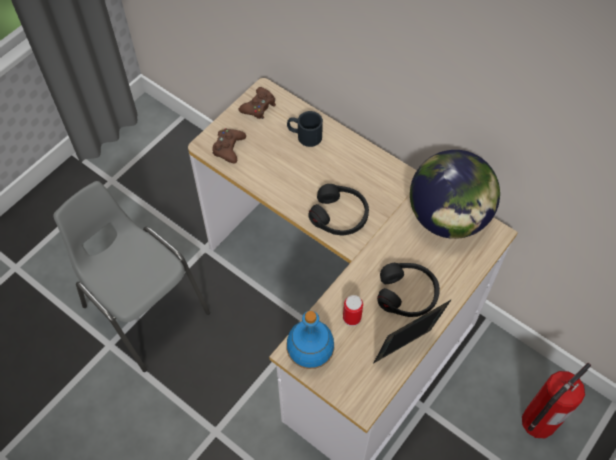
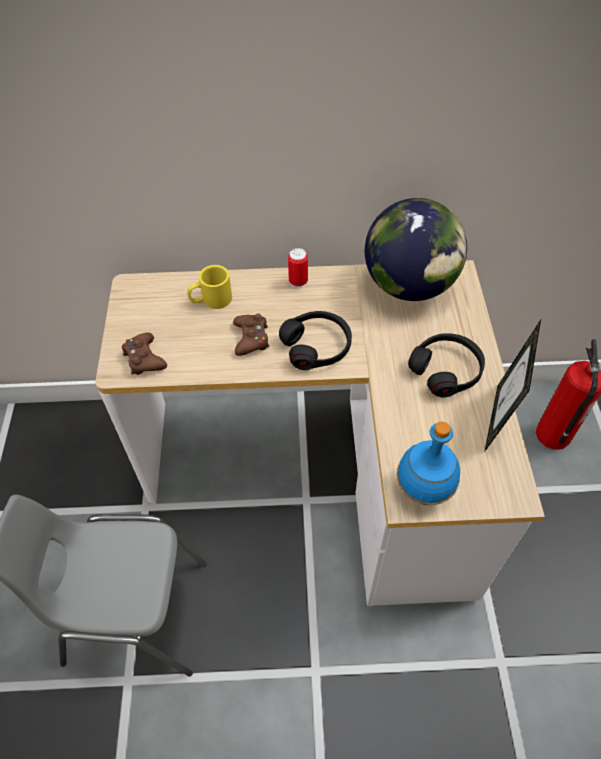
camera: 40 degrees left, 5 degrees down
(259, 107) = (138, 303): brown game controller -> brown game controller (251, 338)
(304, 135) = (210, 300): black mug -> yellow mug
(352, 318) = (423, 426): can -> can (298, 281)

